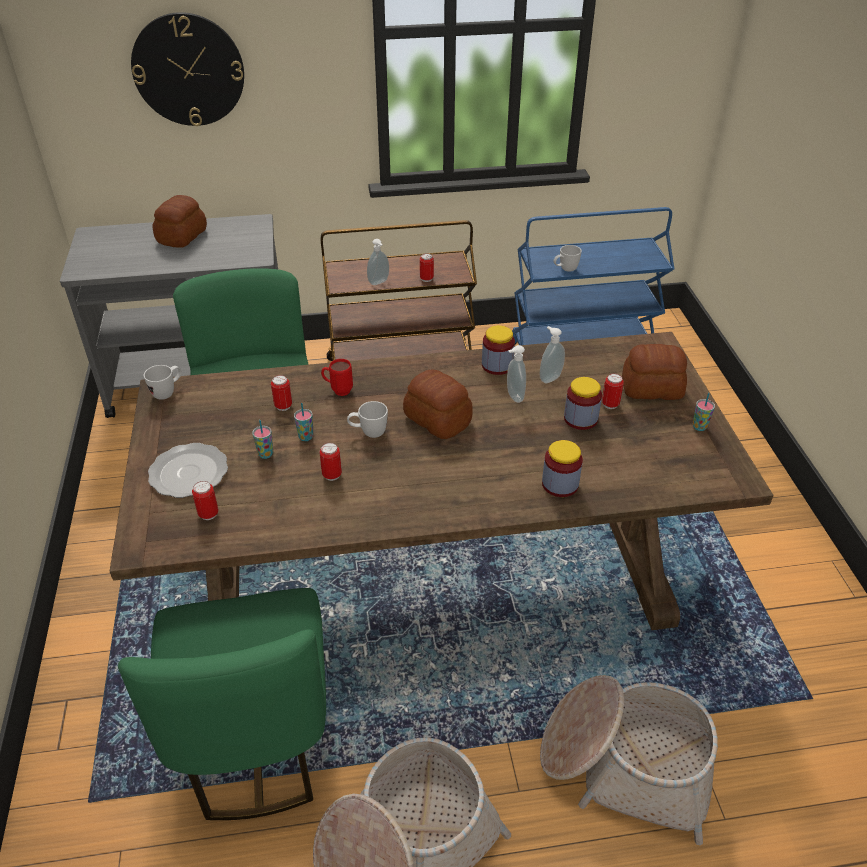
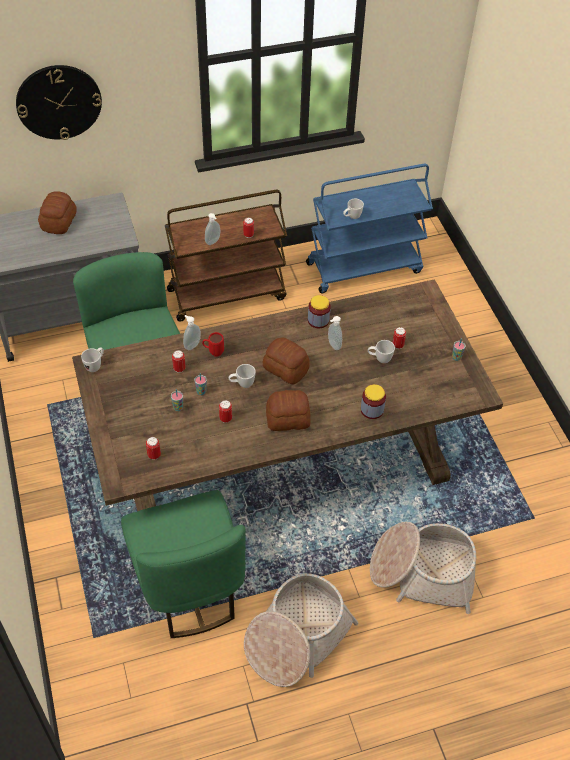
camera: 10 degrees left, 10 degrees up
(188, 472) = (130, 426): plate -> none
(549, 378) = (355, 327): soap dispenser -> soap dispenser (191, 345)
(580, 419) = (379, 359): jar -> white mug
(651, 387) = (423, 329): bread -> bread (287, 418)

